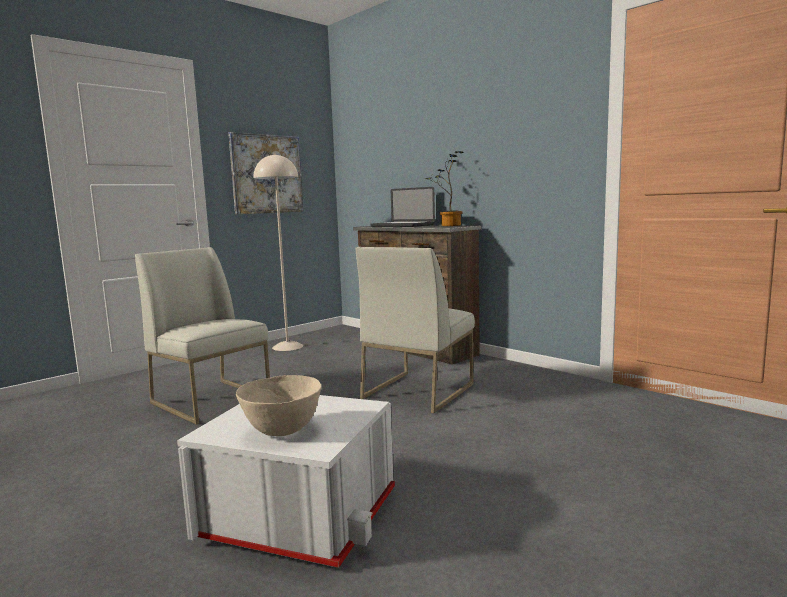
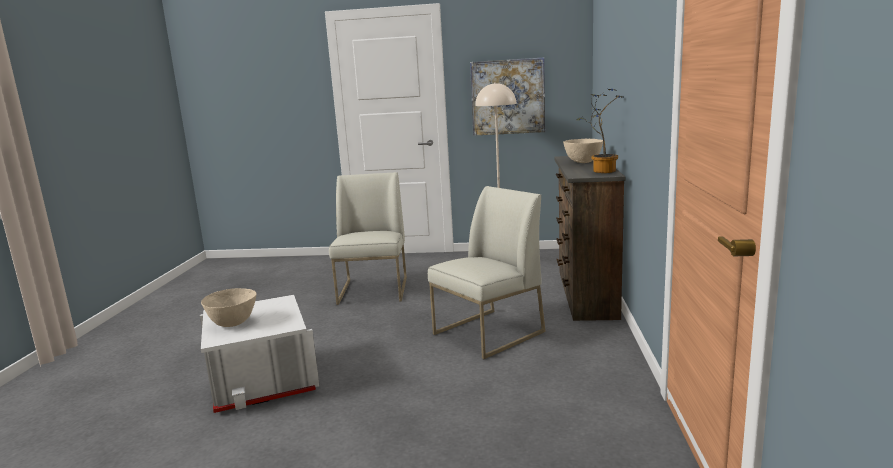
camera: 50 degrees right, 5 degrees up
(402, 225) = (583, 162): laptop -> beige bowl
(418, 391) = (488, 333): white chair -> white chair turned 150 degrees clockwise

